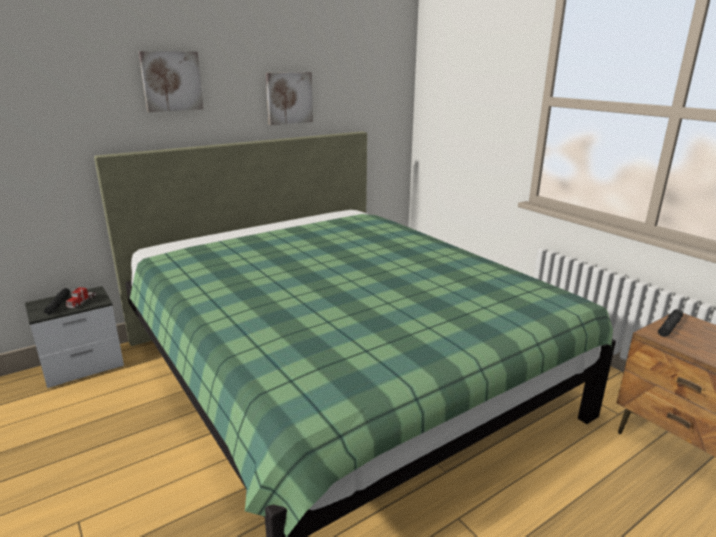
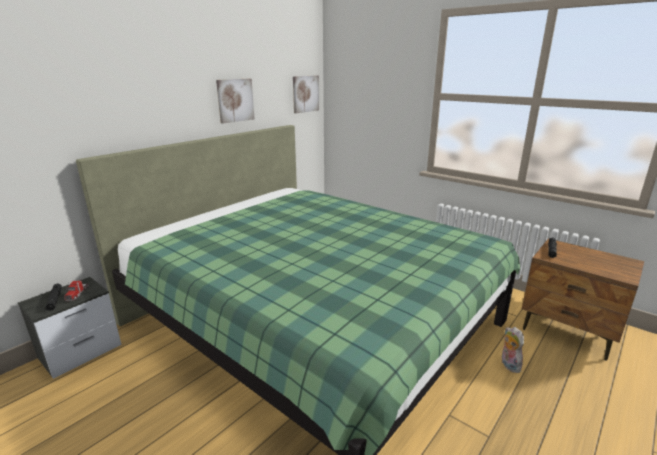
camera: 15 degrees left, 0 degrees up
(171, 81) = (140, 89): picture -> picture (305, 94)
(572, 474) = (508, 365): none -> plush toy

